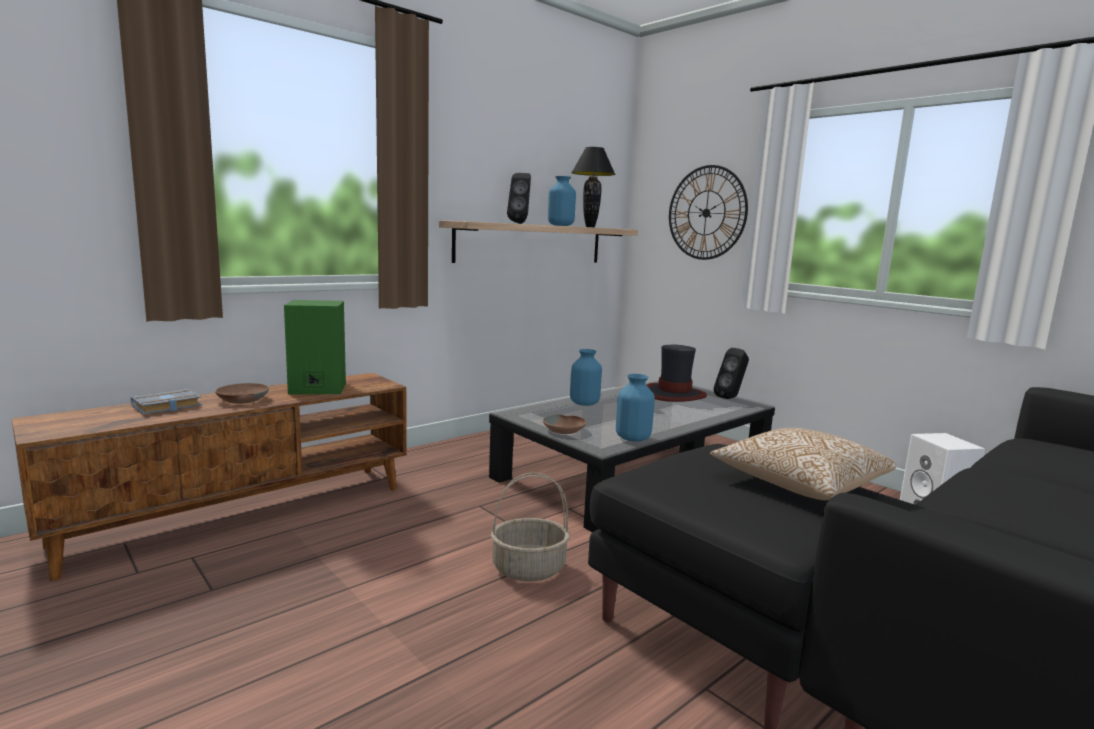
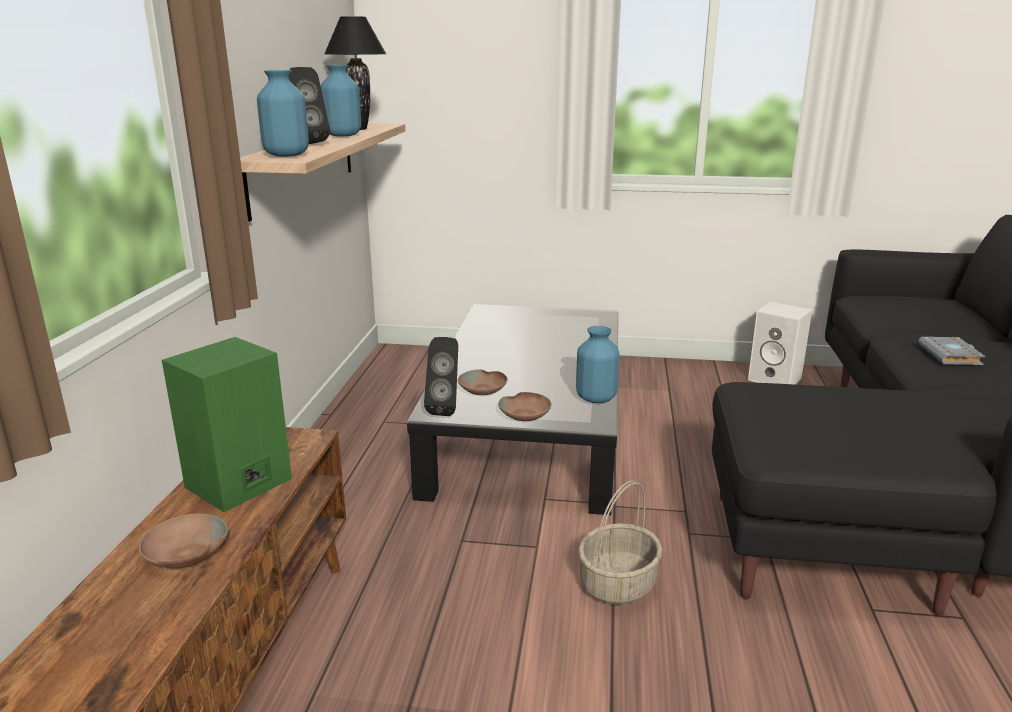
camera: 40 degrees left, 10 degrees up
(166, 407) = (99, 627): grey book -> grey book (952, 356)
(566, 413) = (483, 389): none -> brown bowl
(584, 403) = (473, 369): blue vase -> blue vase (287, 155)
(674, 394) = (523, 325): hat -> none
(706, 213) = (486, 96): wall clock -> none
(731, 398) = (573, 312): black speaker -> black speaker (446, 409)
(799, 484) = (864, 405): pillow -> none

